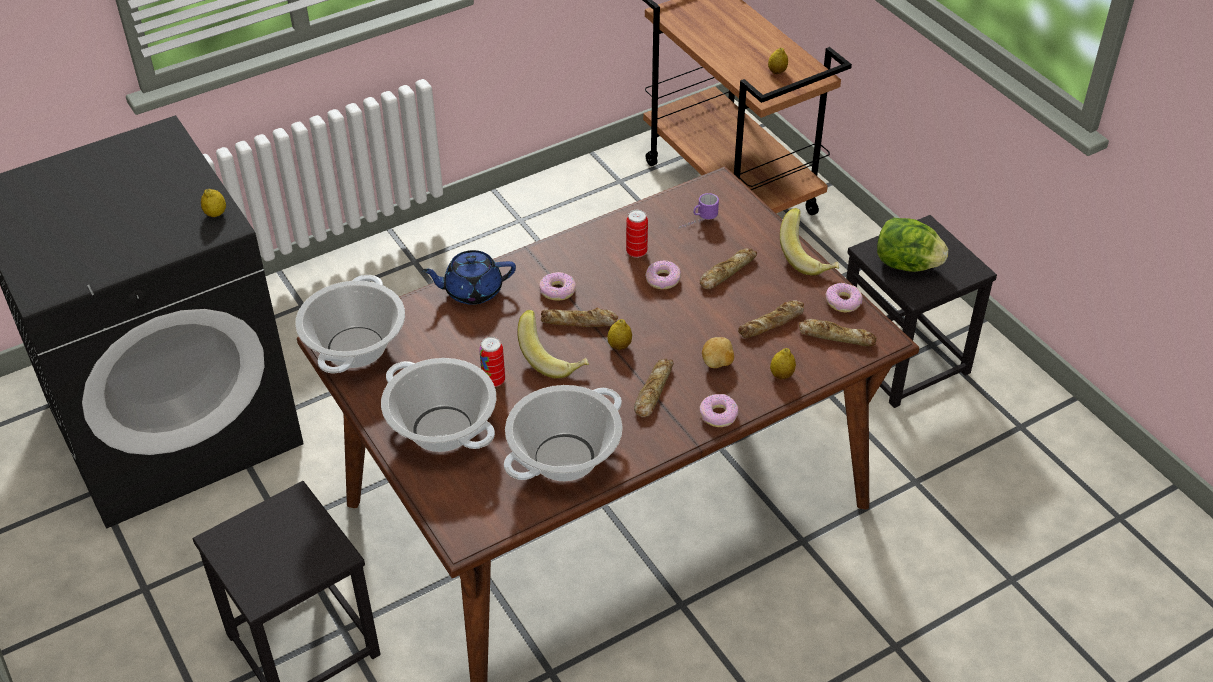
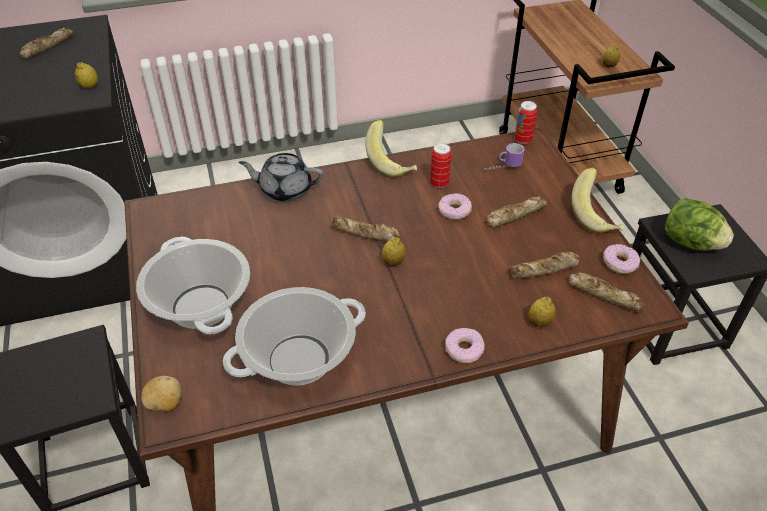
camera: 15 degrees right, 0 degrees up
(356, 347) = (166, 218): cooking pot -> none
(472, 290) = (285, 189): blue teapot -> grey teapot
(493, 380) = (267, 271): can -> can (523, 140)
(553, 358) = (329, 262): banana -> banana (392, 163)
(557, 290) = (357, 203): donut -> none
(652, 391) = (408, 311): bread -> bread (47, 47)
(717, 363) = (479, 297): potato -> potato (165, 404)

